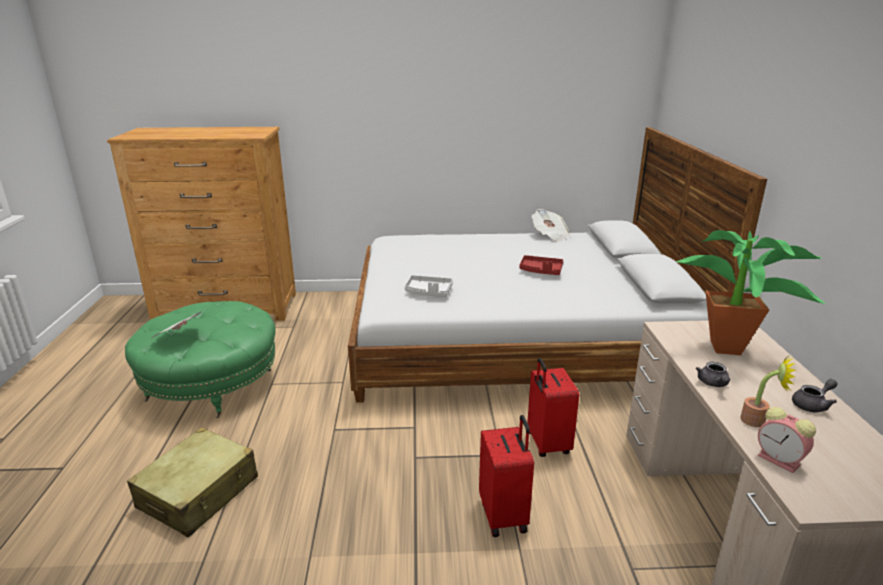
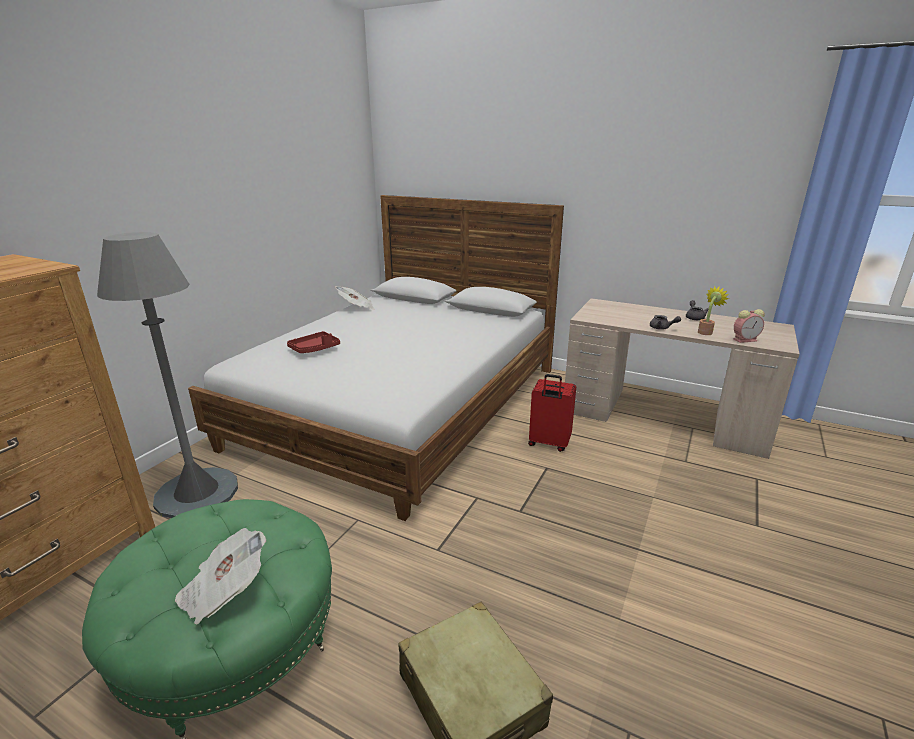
camera: 60 degrees left, 0 degrees up
(325, 315) = (196, 493): none -> grey floor lamp
(428, 292) = (396, 378): grey tray -> none
(504, 515) = (616, 491): red suitcase -> none
(541, 271) = (419, 329): red tray -> red tray (315, 349)
(733, 350) = (626, 312): potted plant -> none

